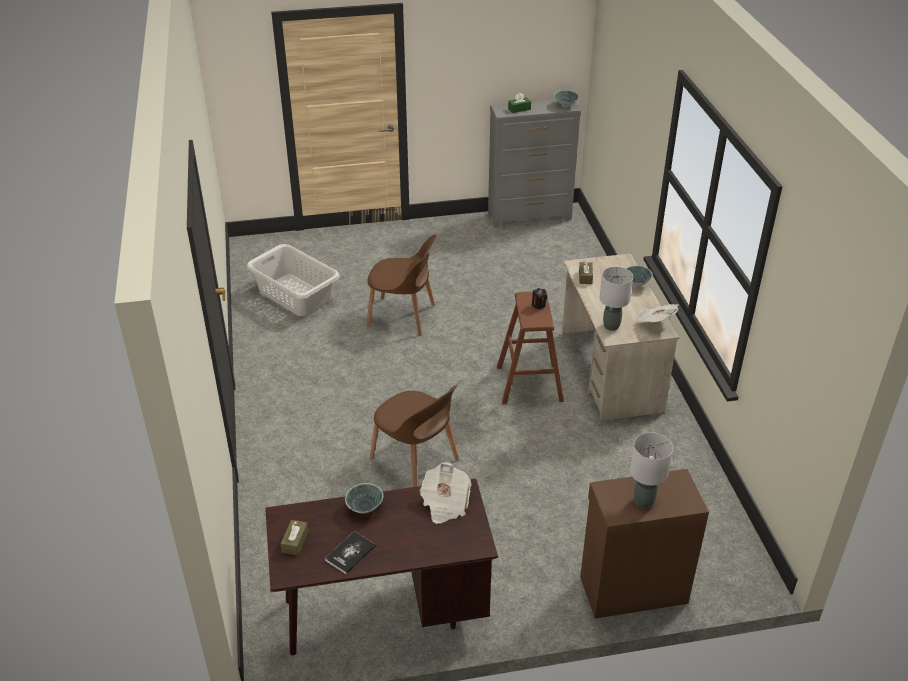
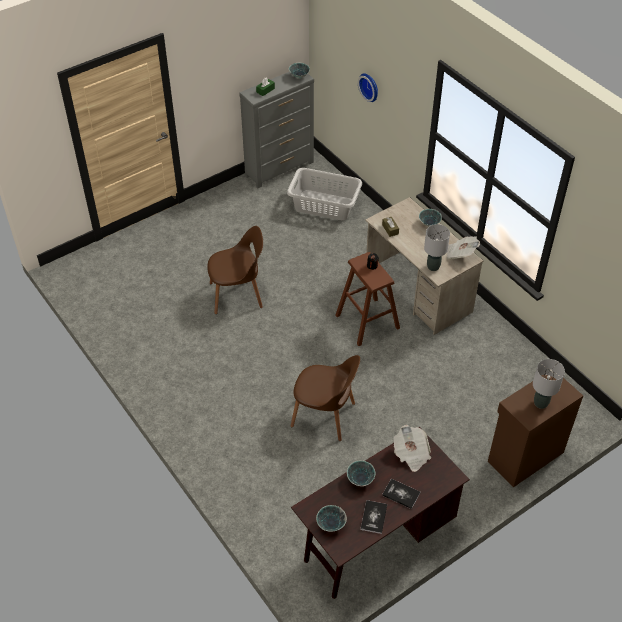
camera: 25 degrees left, 10 degrees up
(295, 295) = (138, 304): grey laundry basket -> grey laundry basket (324, 205)
(295, 542) = (330, 524): brown tissue box -> bowl
(401, 541) = (401, 494): none -> book
(626, 118) = (370, 86): none -> wall clock

